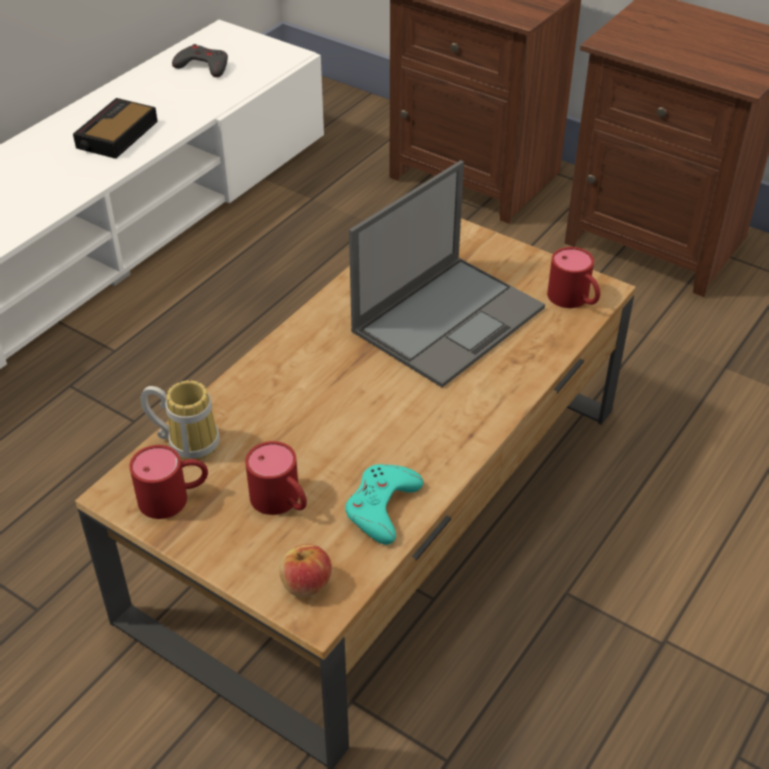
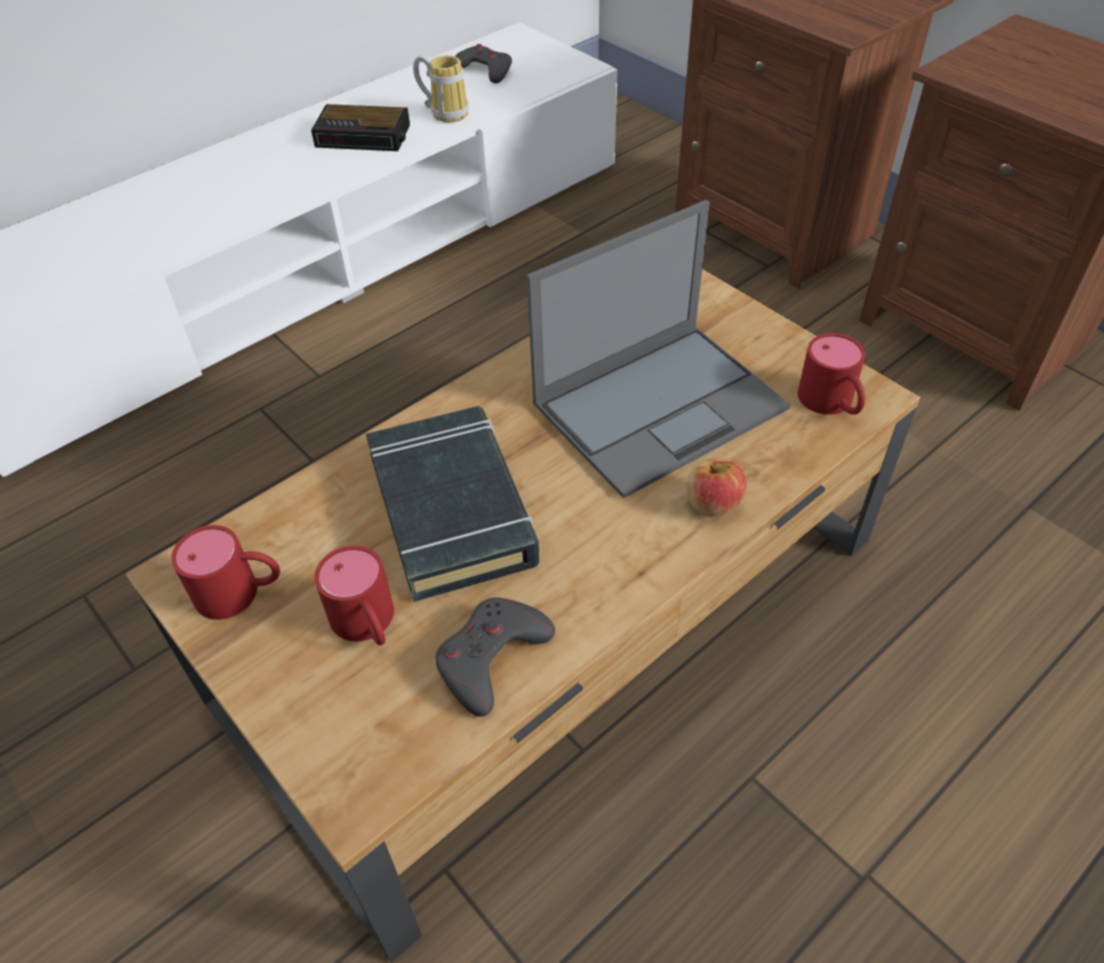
camera: 15 degrees right, 5 degrees up
(116, 135) = (365, 136): alarm clock -> alarm clock turned 120 degrees counterclockwise
(188, 441) = (286, 518): mug -> mug (446, 112)
(306, 584) = (355, 753): apple -> apple (712, 503)
(316, 415) = (453, 509): none -> black book
(382, 507) = (491, 658): turquoise game controller -> grey game controller

